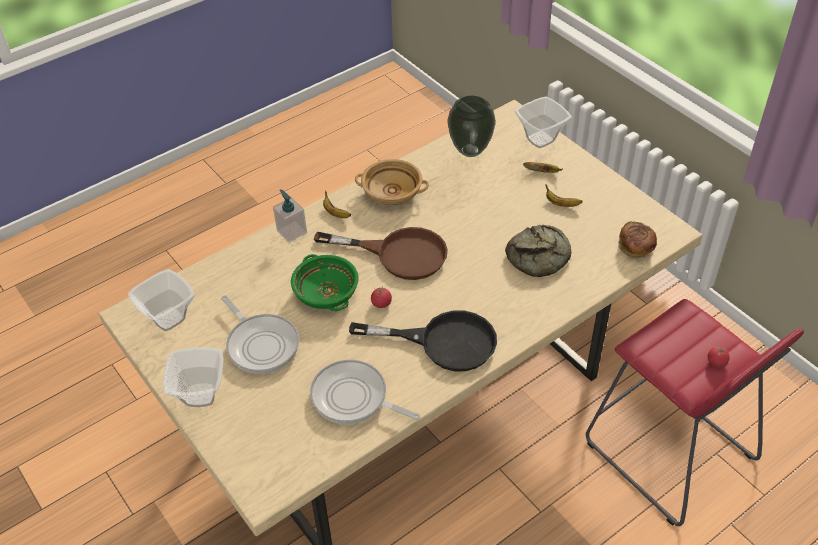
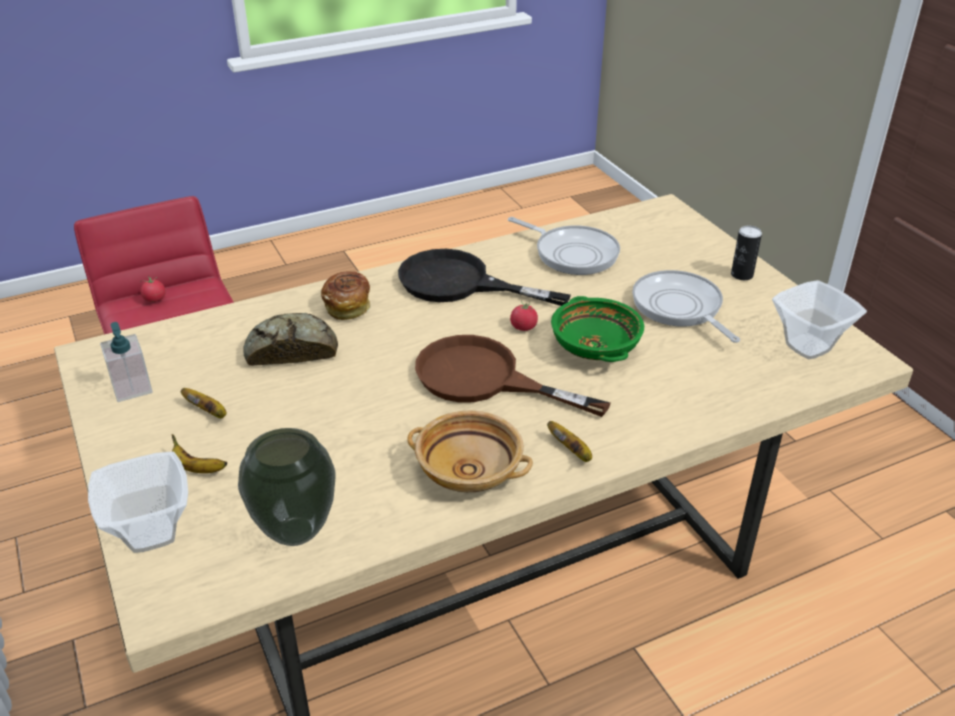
camera: 170 degrees left, 10 degrees down
(202, 394) = (742, 275): bowl -> can
(291, 232) = (645, 433): soap dispenser -> soap dispenser (132, 388)
(636, 248) = (158, 341): bread -> bread (348, 306)

